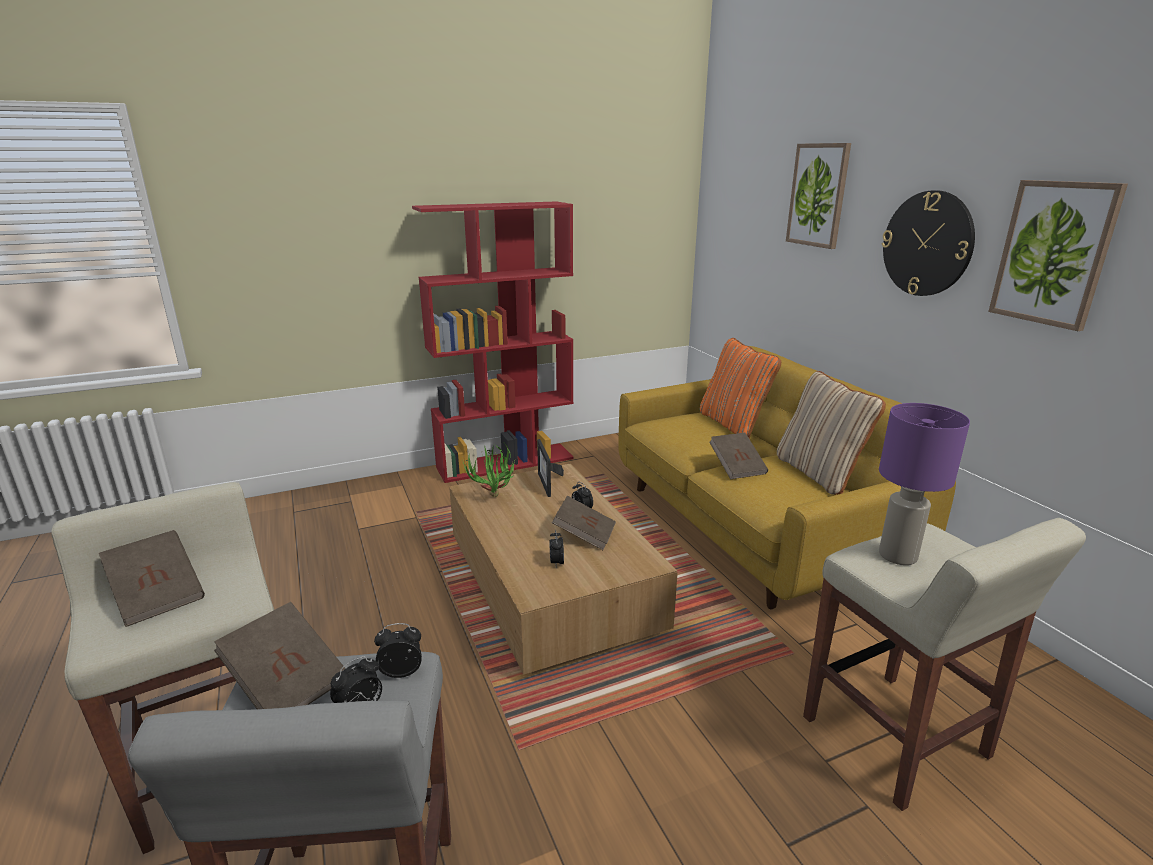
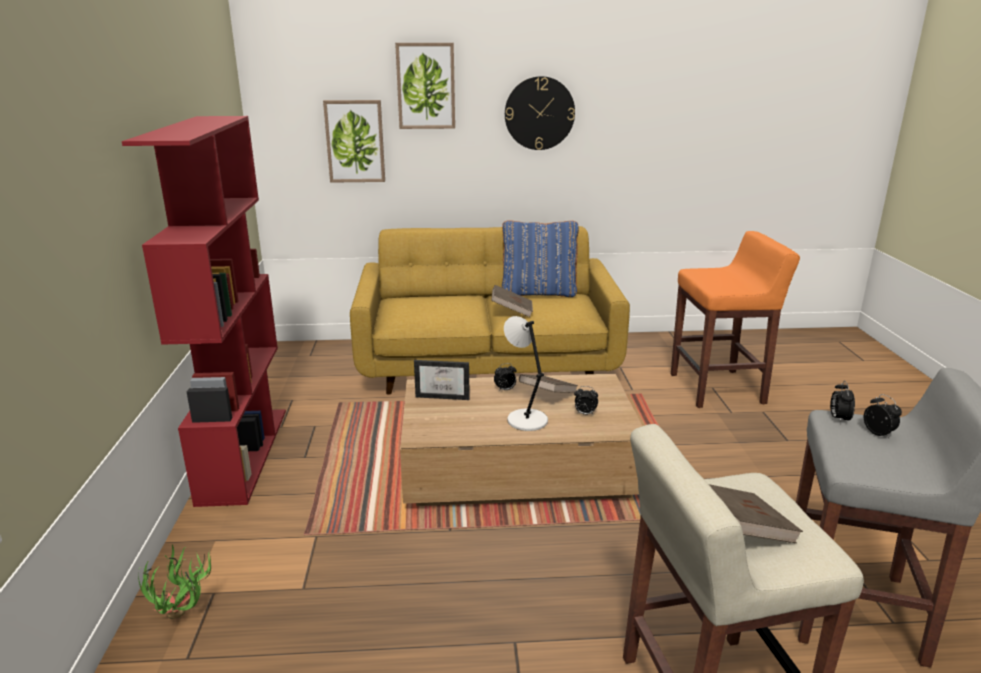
camera: 70 degrees left, 0 degrees up
(287, 682) = (857, 459): brown book -> none
(494, 500) = (453, 426): potted plant -> potted plant (184, 618)
(525, 531) = (525, 419): none -> grey table lamp
(733, 424) = (431, 295): orange pillow -> none
(819, 473) = (539, 293): beige pillow -> blue pillow
(896, 739) = (718, 389): beige stool -> orange stool
(899, 556) = (718, 281): purple table lamp -> none
(1054, 253) = (624, 108): picture -> picture (355, 141)

